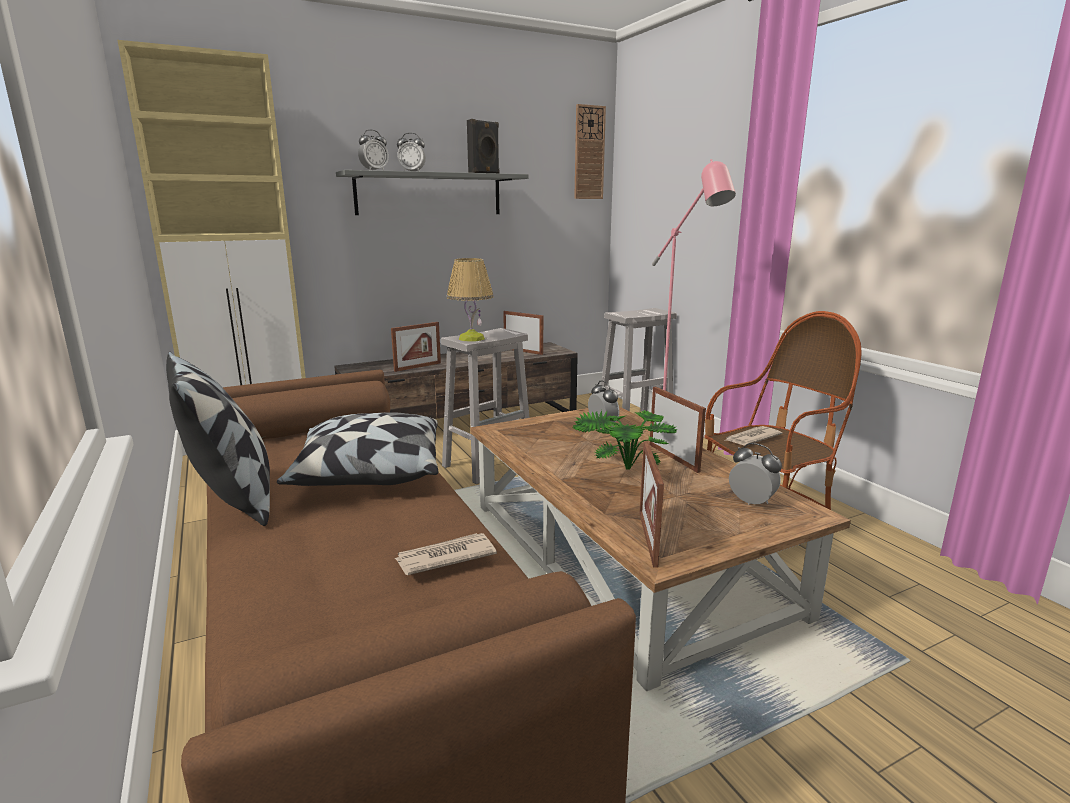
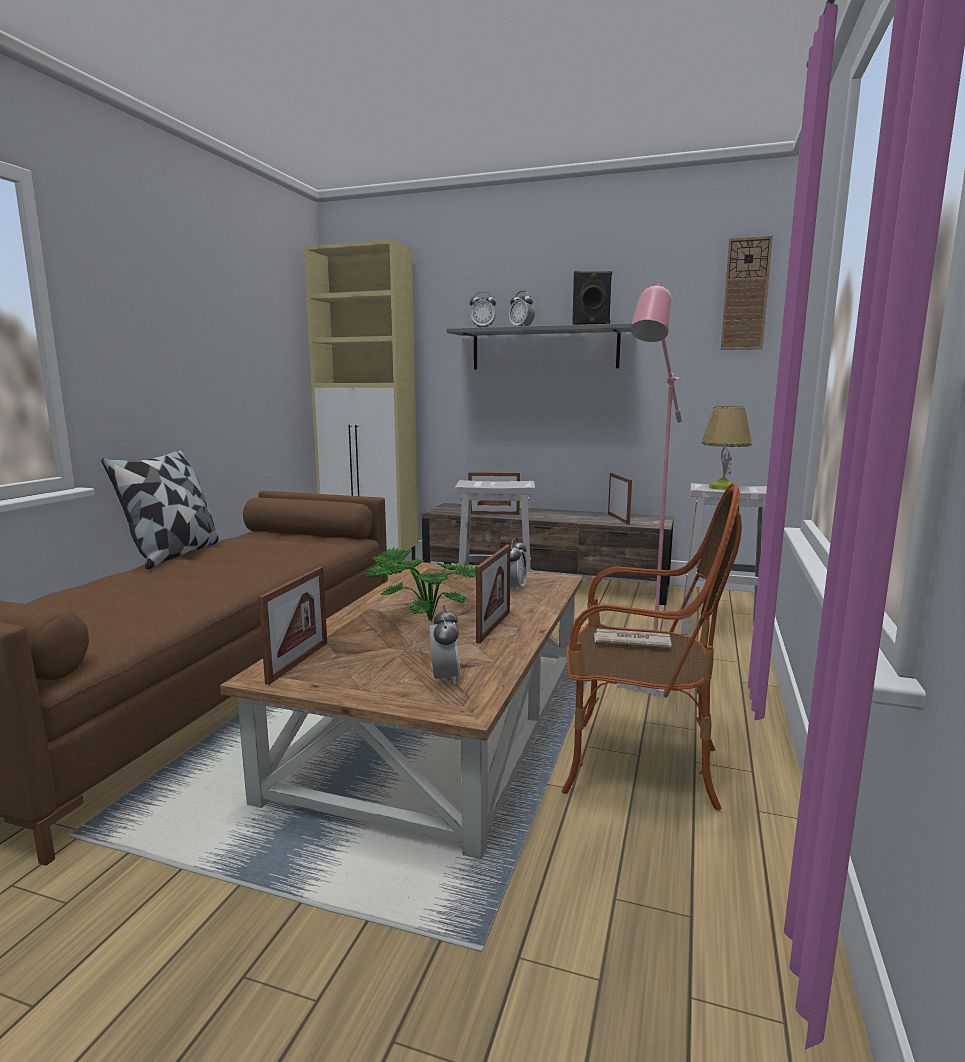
camera: 45 degrees right, 5 degrees down
(368, 474) = (252, 562): pillow -> none
(444, 557) = (146, 610): newspaper -> none
(471, 338) = (475, 483): table lamp -> table lamp (722, 487)
(648, 538) = (298, 662): picture frame -> picture frame turned 150 degrees clockwise

